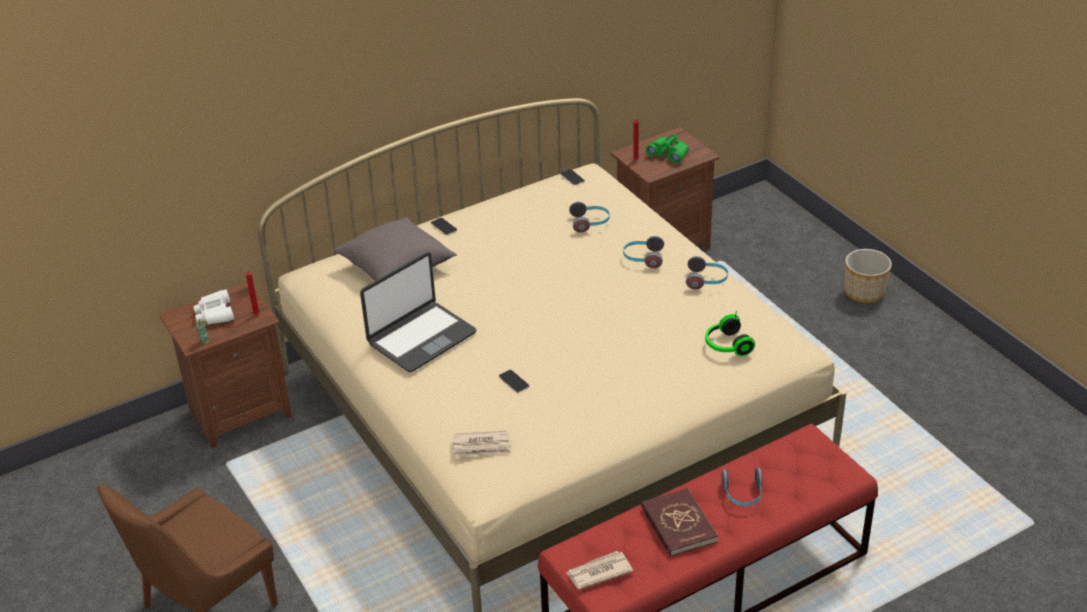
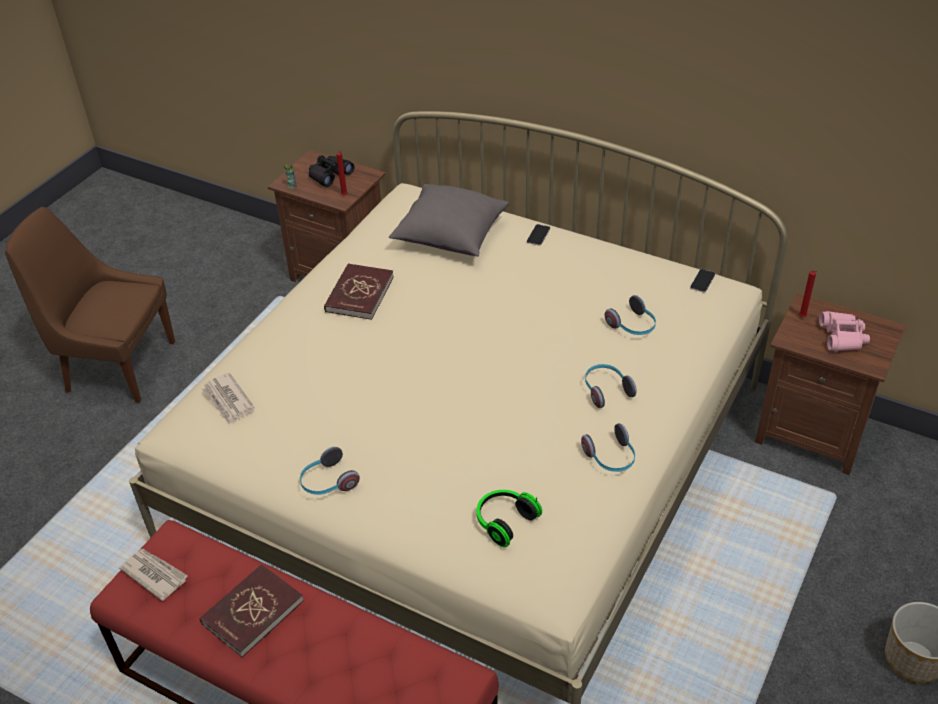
camera: 60 degrees right, 5 degrees up
(215, 313) = (329, 175): white binoculars -> black binoculars
(421, 337) = (359, 294): laptop -> red book
(513, 381) = (334, 381): phone -> none
(669, 153) = (842, 337): green binoculars -> pink binoculars
(742, 495) = (328, 651): headphones -> headphones (327, 482)

